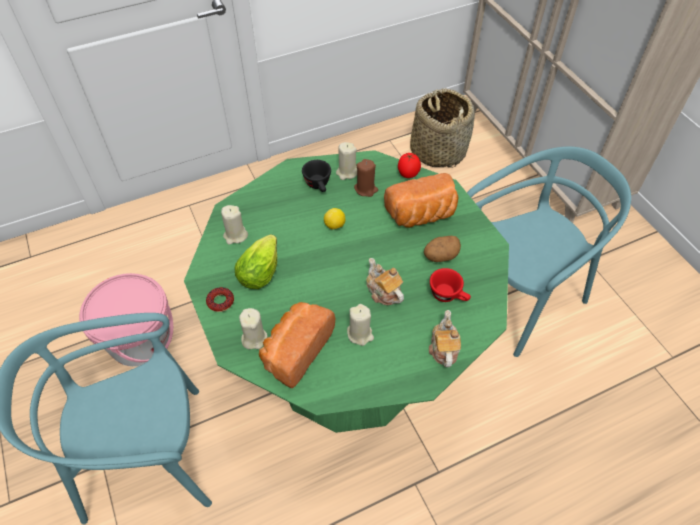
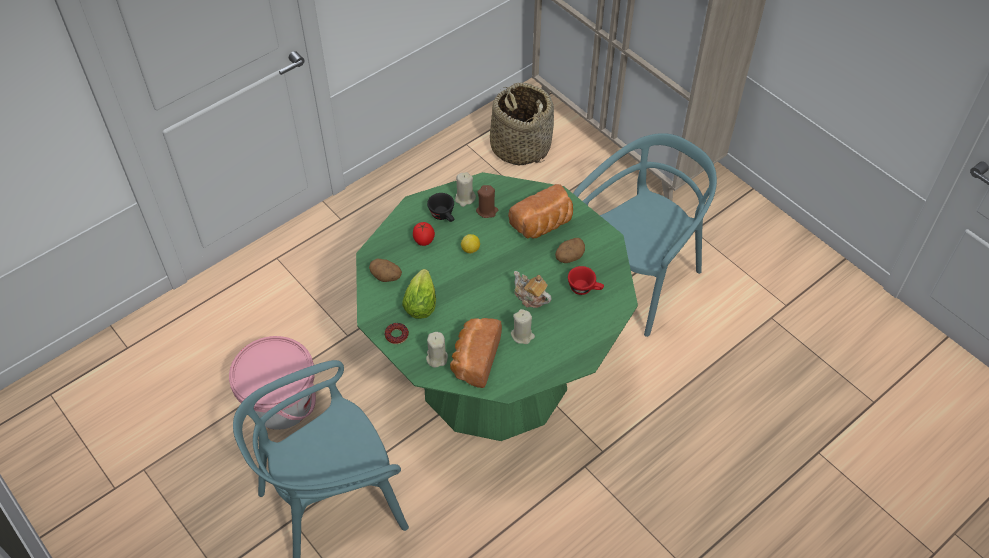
camera: 15 degrees left, 0 degrees up
(235, 235) = (386, 277): beige candle -> potato
(408, 174) = (520, 189): tomato -> tomato (424, 241)
(443, 348) = (592, 331): teapot -> none

